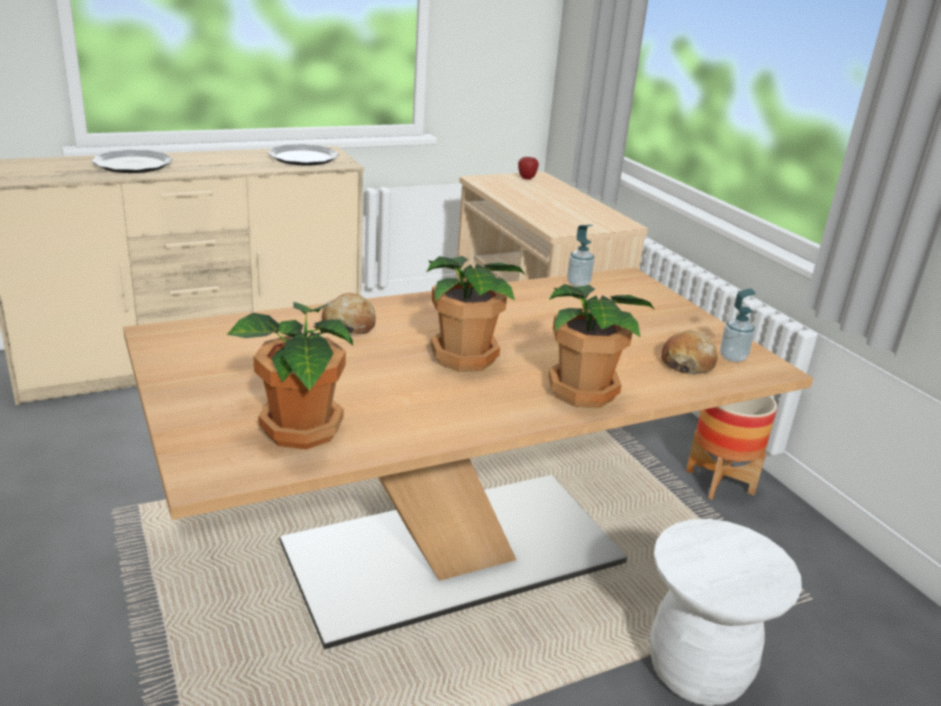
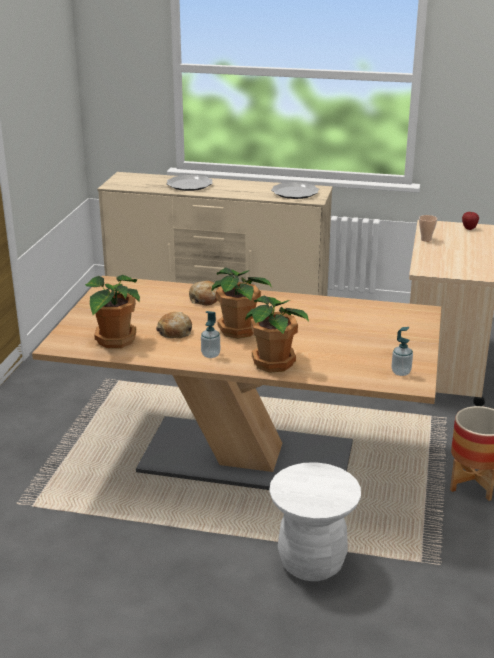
camera: 40 degrees right, 0 degrees up
(504, 196) = (426, 239): none -> cup
(578, 283) = (378, 307): soap dispenser -> soap dispenser (210, 355)
(687, 363) = (364, 367): bread -> bread (175, 332)

